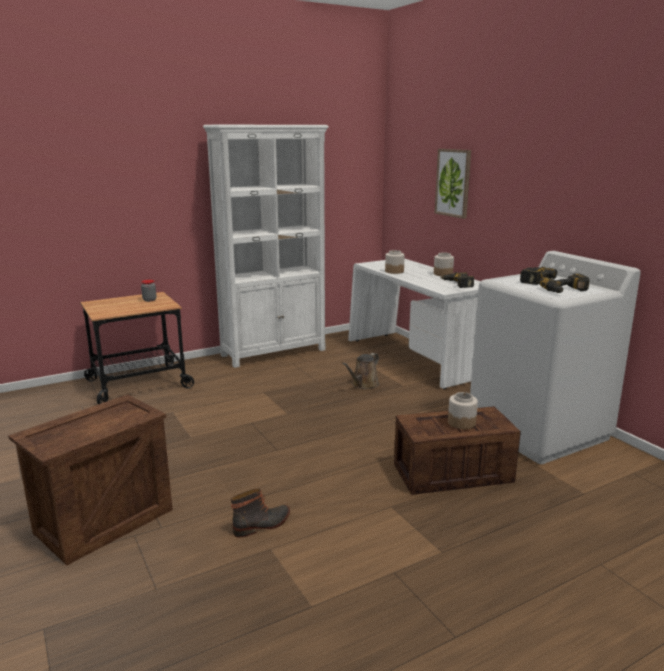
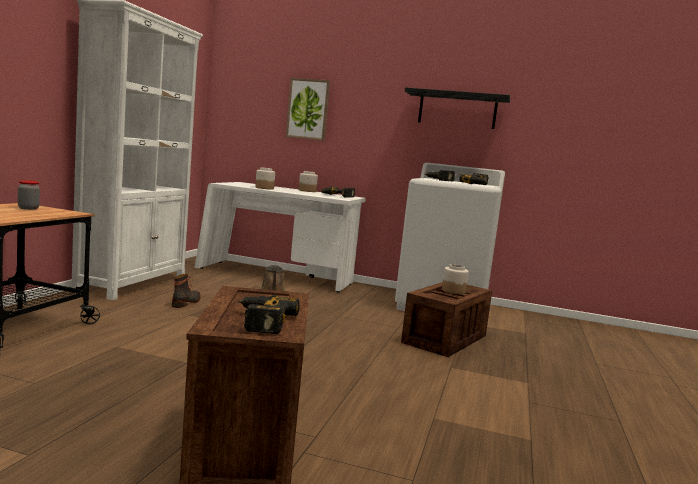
camera: 45 degrees left, 10 degrees down
(66, 435) = (261, 321): none -> power drill
(262, 525) = (395, 405): boot -> boot (187, 302)
(592, 183) = (457, 110): none -> black shelf

